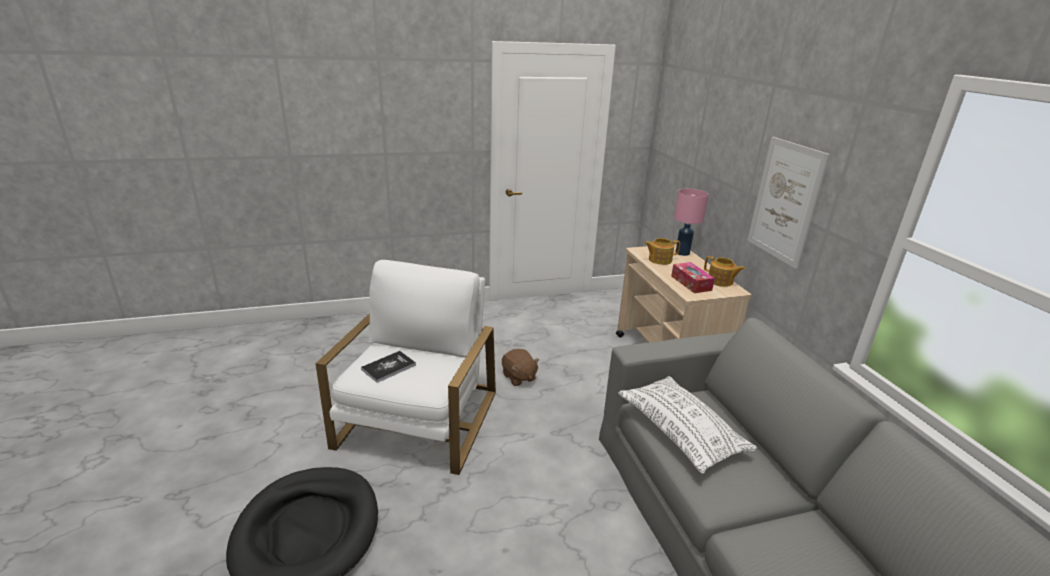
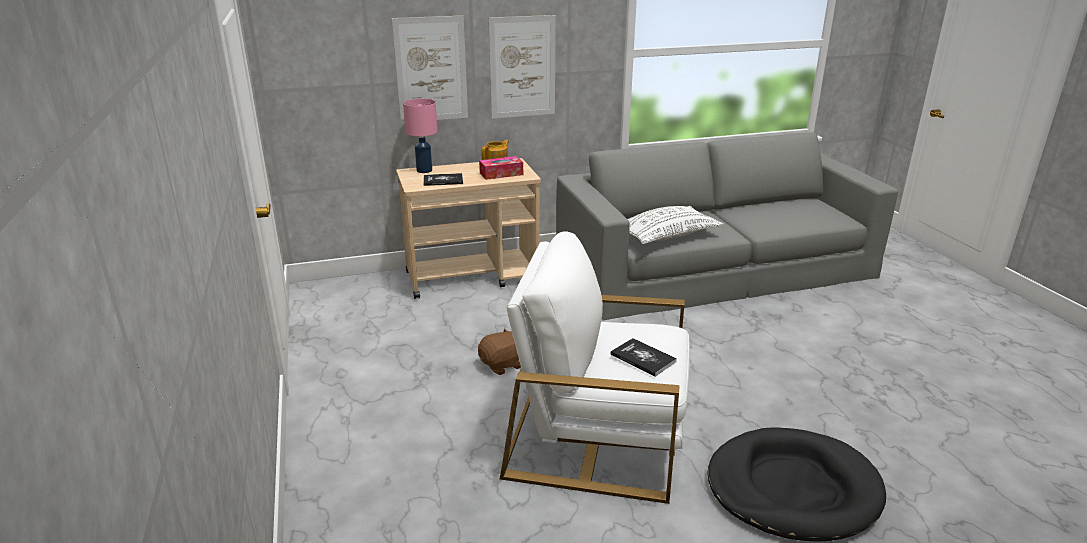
camera: 90 degrees left, 0 degrees up
(659, 260) = (443, 180): teapot -> book
(724, 171) = (431, 69): none -> picture

